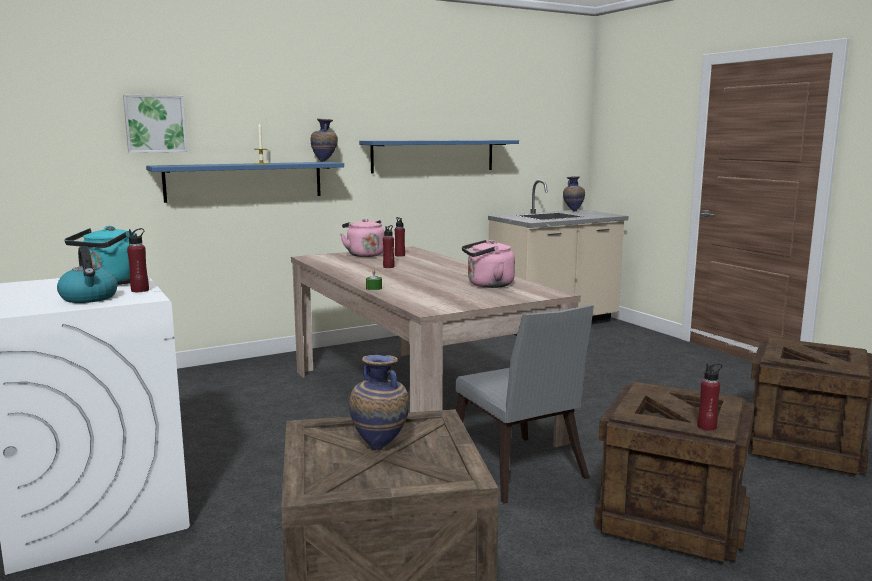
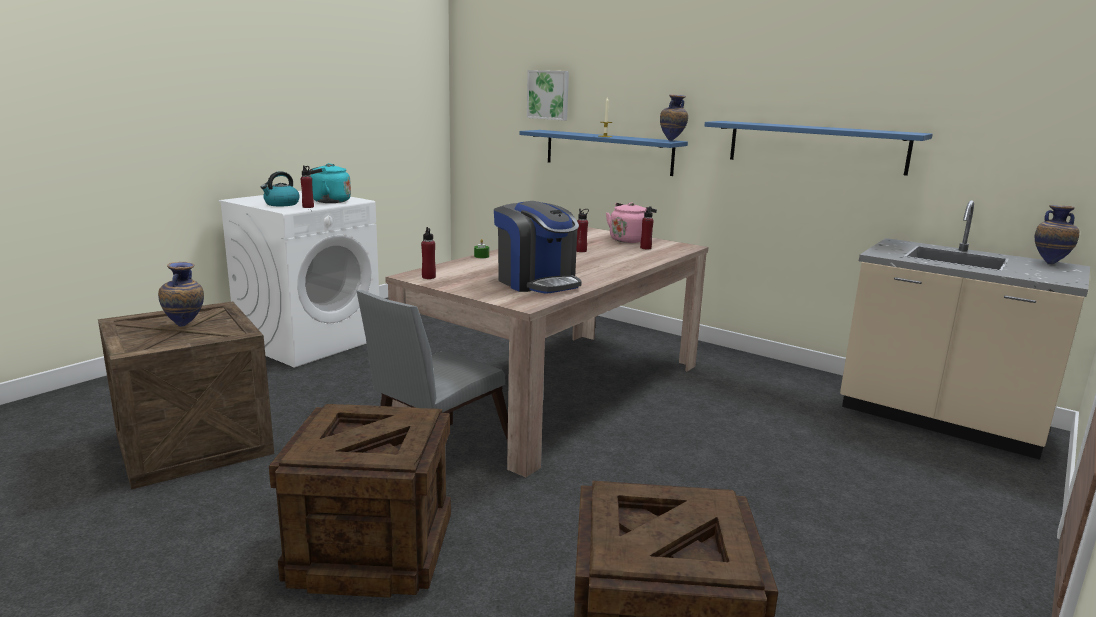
camera: 65 degrees right, 5 degrees up
(487, 285) = (537, 282): pink kettle -> coffee machine
(706, 427) = (306, 445): red bottle -> red bottle (428, 277)

